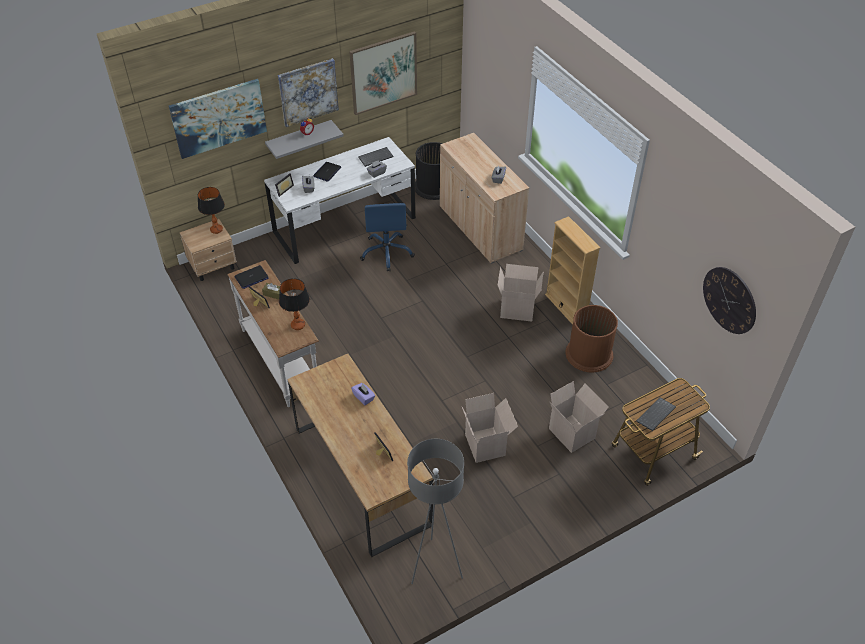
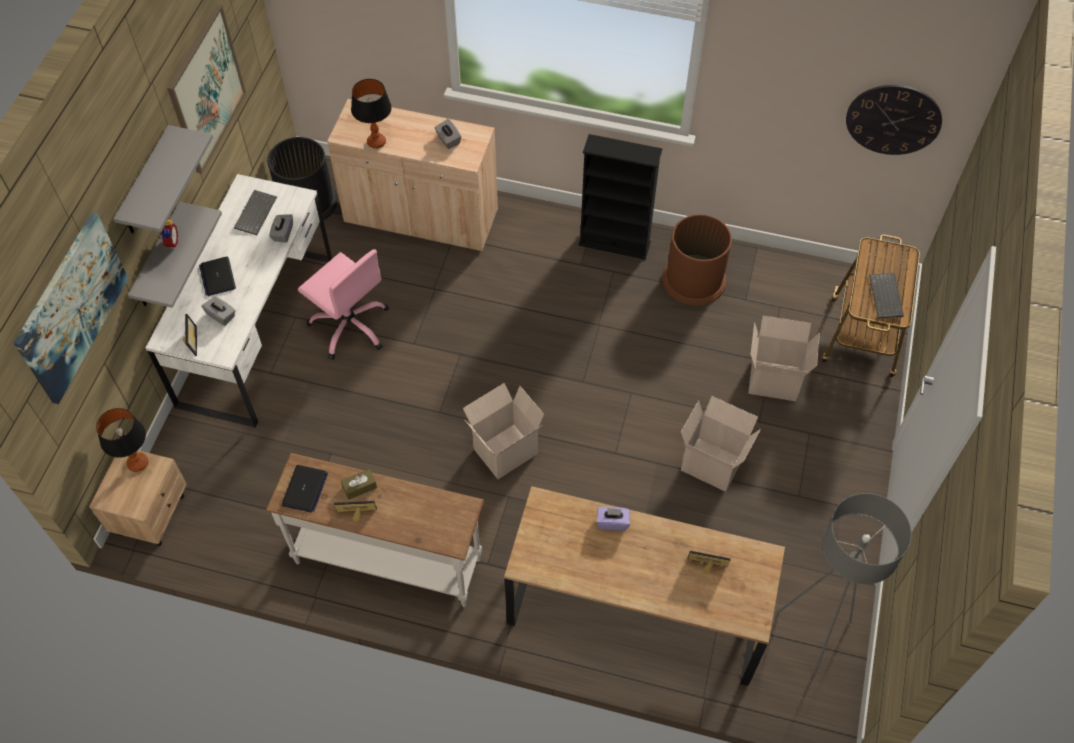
camera: 45 degrees left, 10 degrees up
(298, 325) = (438, 501): table lamp -> table lamp (376, 142)
(308, 92) = (146, 183): picture -> grey shelf
(387, 252) = (350, 326): blue office chair -> pink office chair
(518, 309) = (570, 283): cardboard box -> cardboard box (505, 449)
(566, 307) = (614, 243): beige bookcase -> black bookcase

